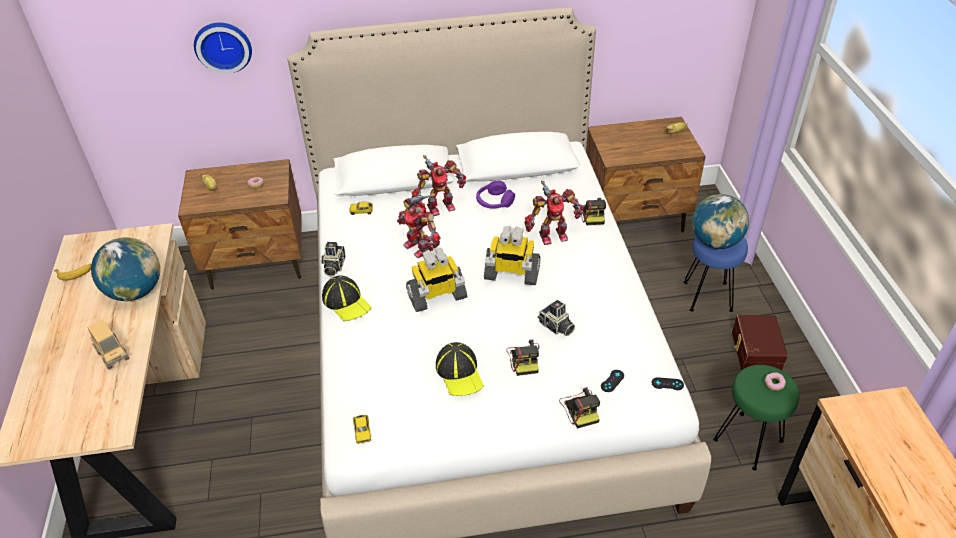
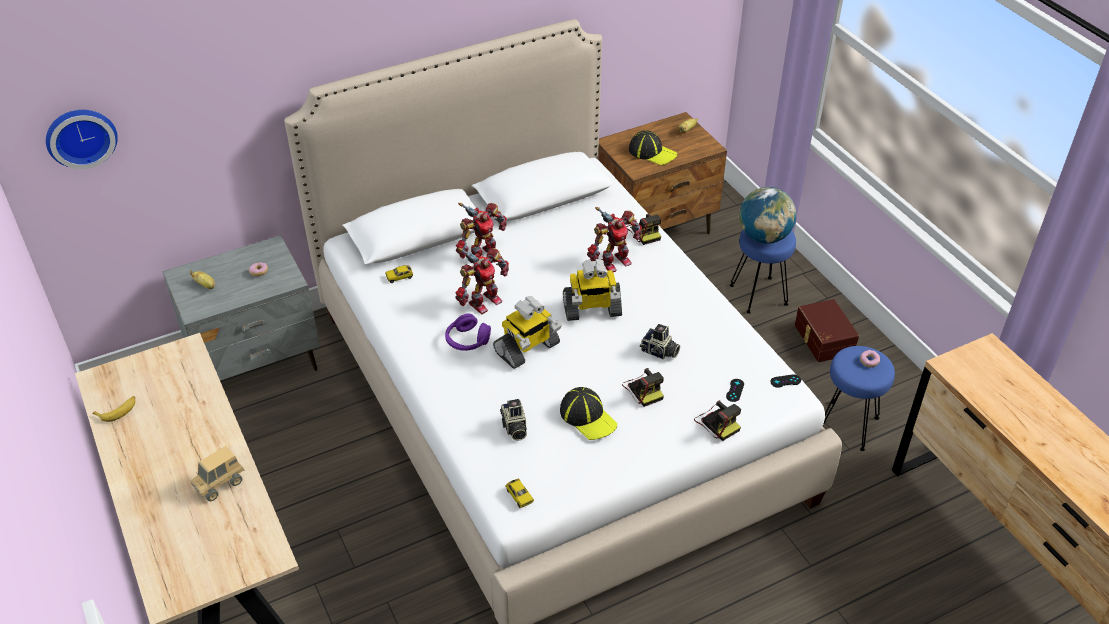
camera: 20 degrees left, 0 degrees up
(113, 355) = (220, 485): toy truck -> toy truck turned 105 degrees clockwise
(136, 292) = (204, 415): globe -> none
(223, 46) = (207, 120): wall clock -> wall clock (80, 136)
(258, 263) = (257, 364): brown nightstand -> grey nightstand
(333, 266) = (400, 342): camera -> camera (514, 427)
(346, 302) = (435, 375): cap -> cap (652, 152)
(420, 246) = (483, 301): toy robot -> toy robot turned 75 degrees counterclockwise
(494, 202) = (538, 239): purple headphones -> purple headphones (467, 340)
(748, 441) = (848, 426): green stool -> blue stool

